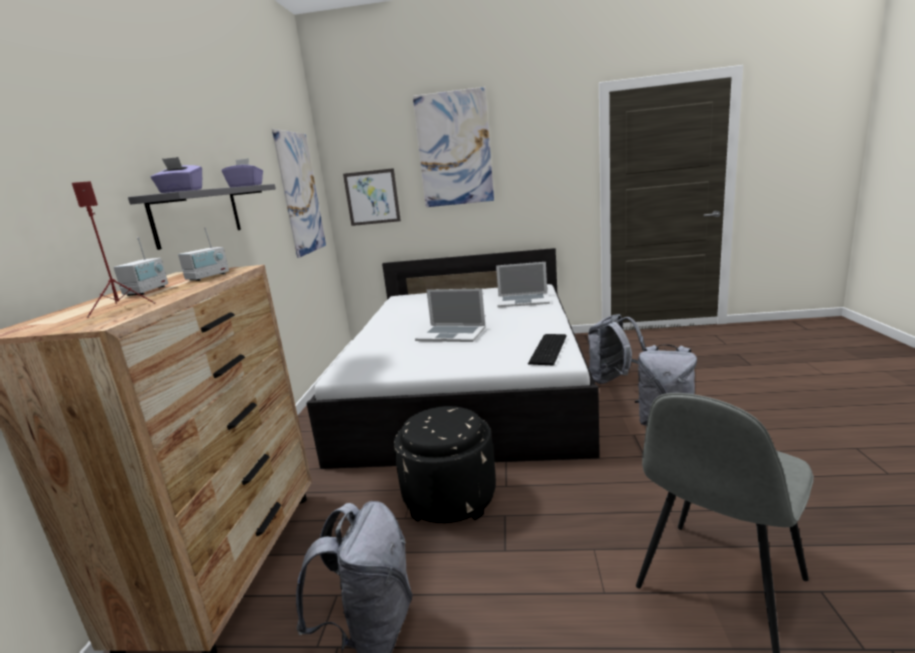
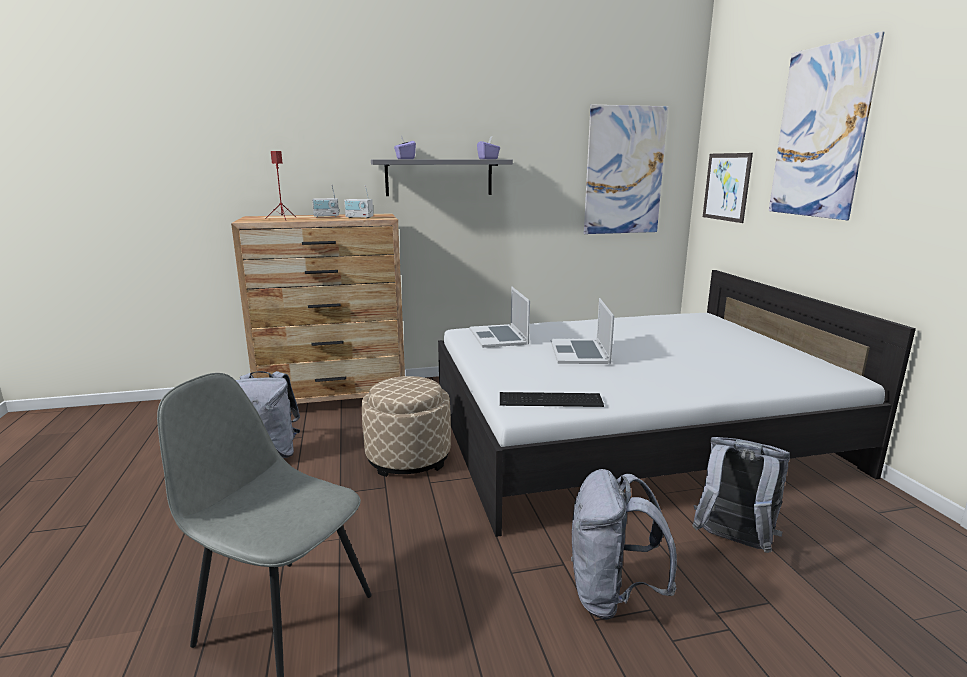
camera: 70 degrees right, 0 degrees up
(450, 497) = (408, 457): black ottoman -> beige ottoman
(523, 300) = (749, 373): laptop -> laptop (498, 336)

